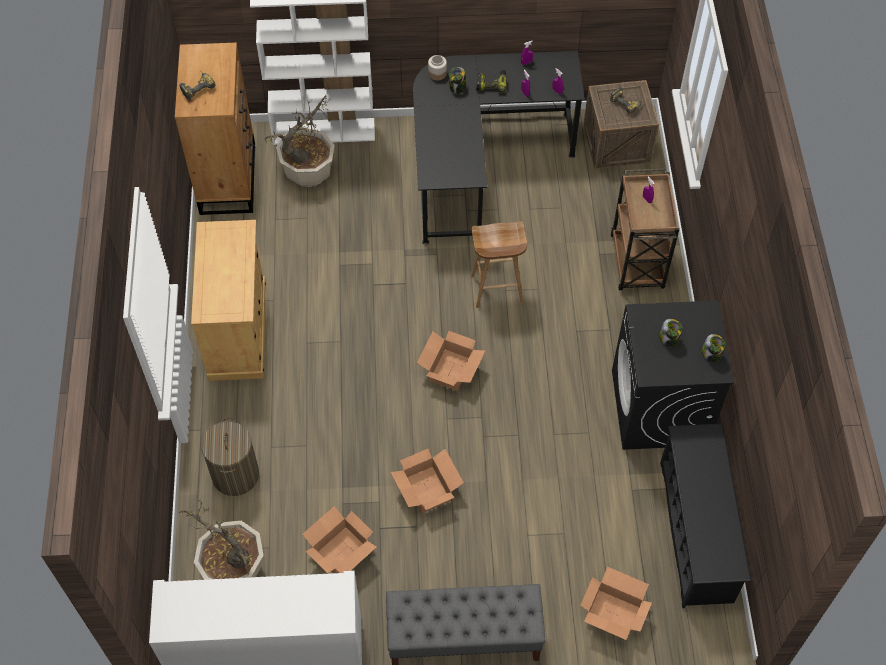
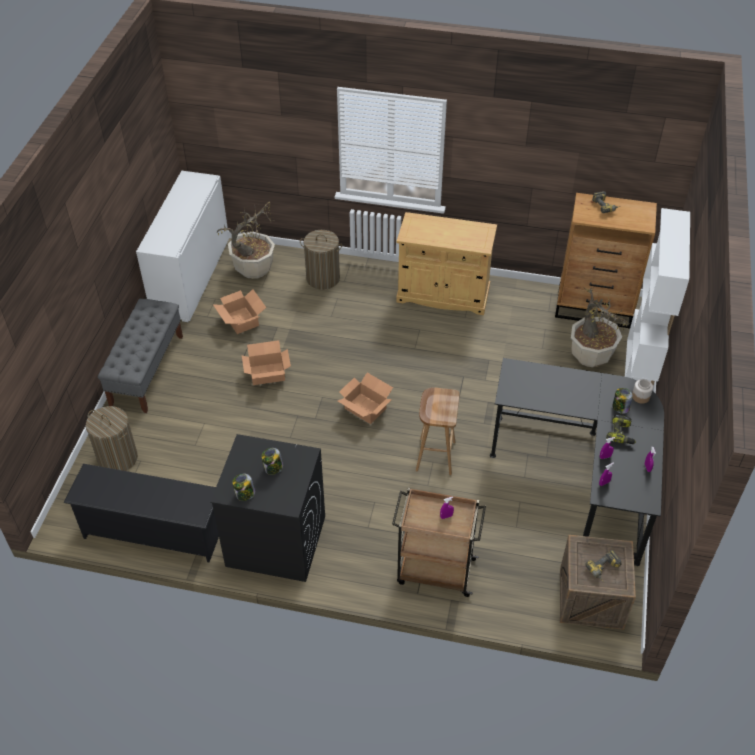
camera: 105 degrees right, 10 degrees down
(613, 614) = (117, 458): cardboard box -> laundry basket

